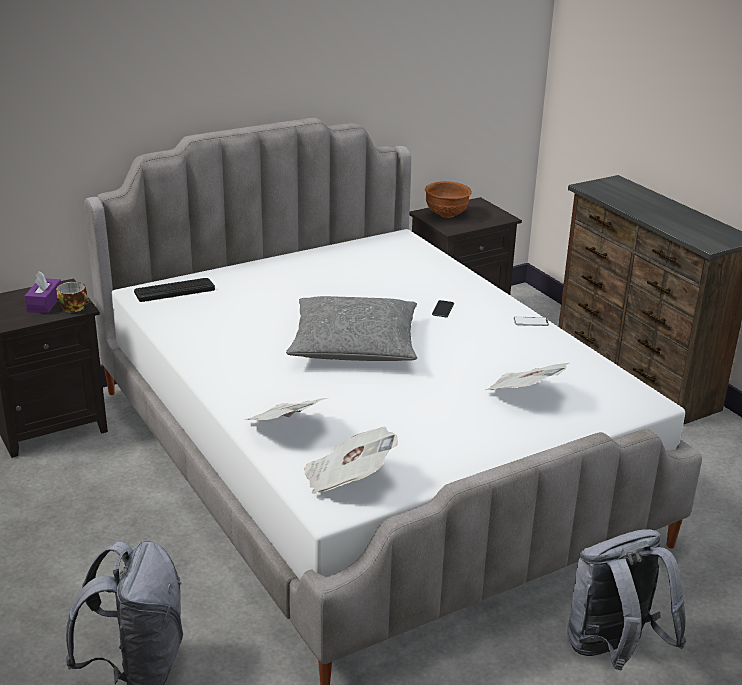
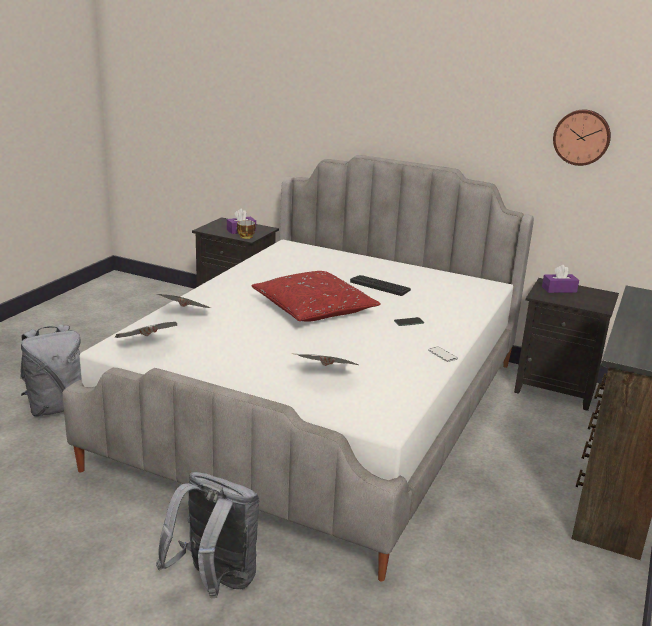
camera: 55 degrees right, 5 degrees down
(174, 290) = (304, 250): keyboard -> keyboard (380, 286)
(354, 344) = (313, 308): grey pillow -> red pillow
(429, 44) = (582, 137): none -> wall clock
(446, 215) = (559, 289): brown bowl -> purple tissue box

